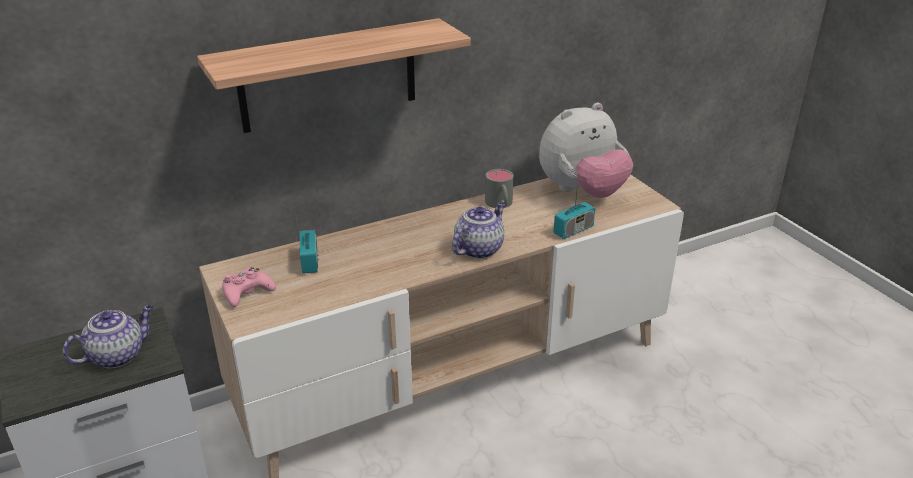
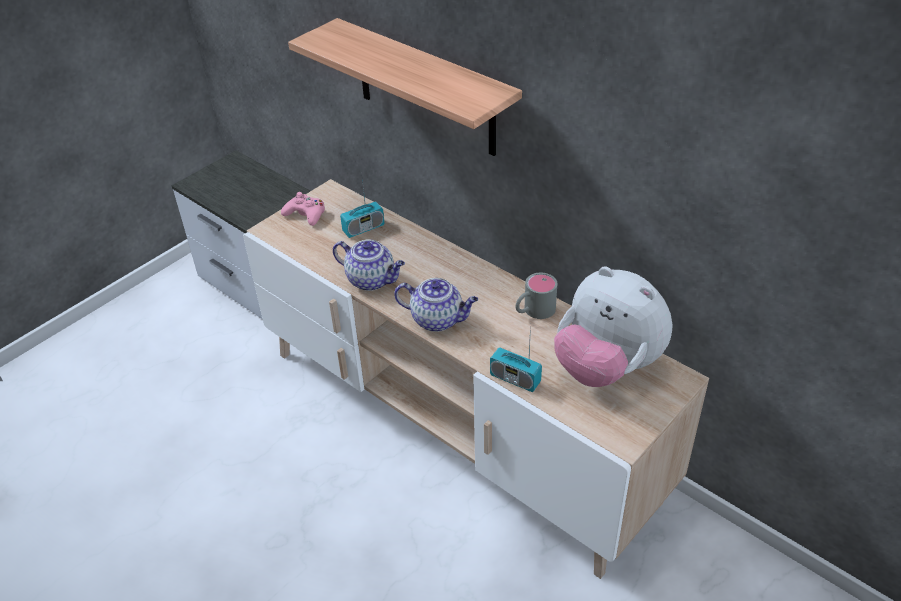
camera: 70 degrees right, 10 degrees up
(118, 355) = (249, 197): teapot -> teapot (372, 280)

